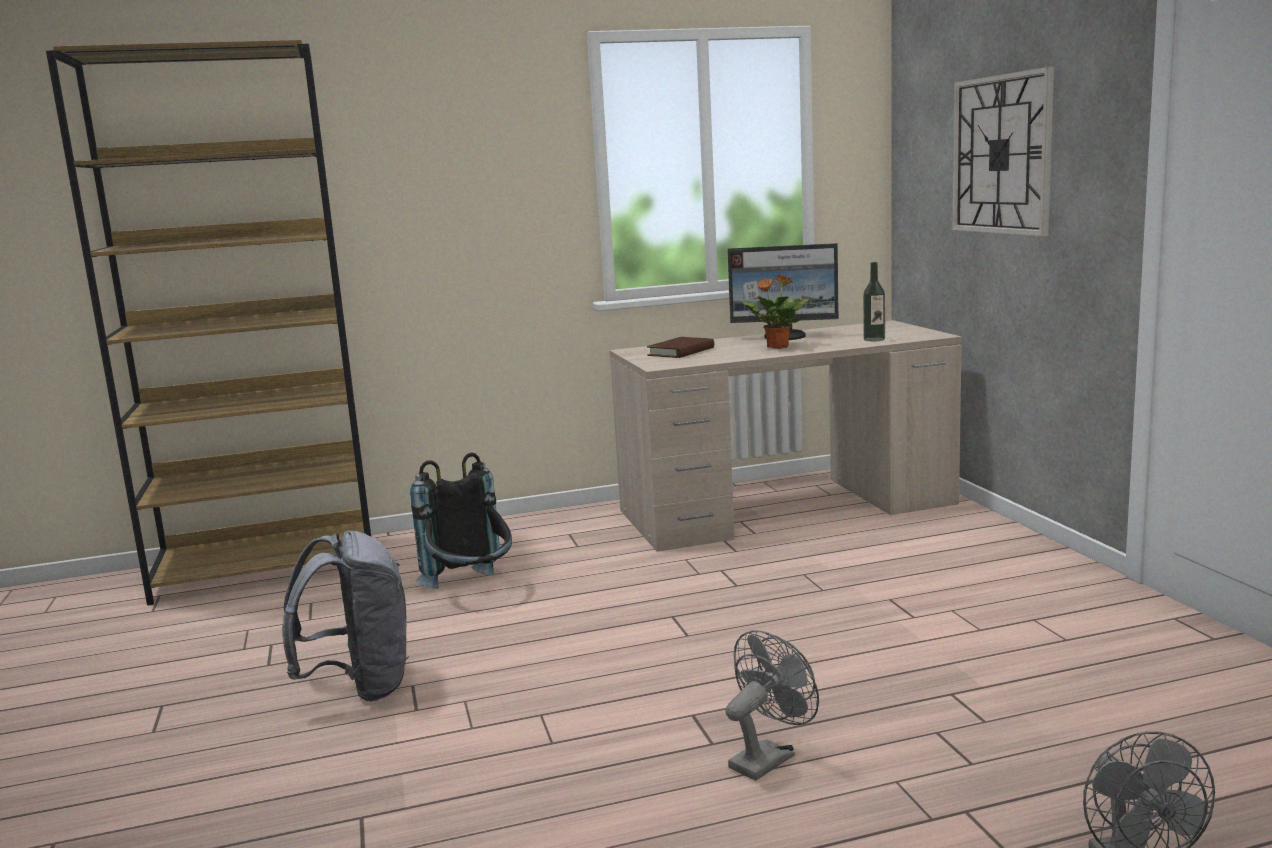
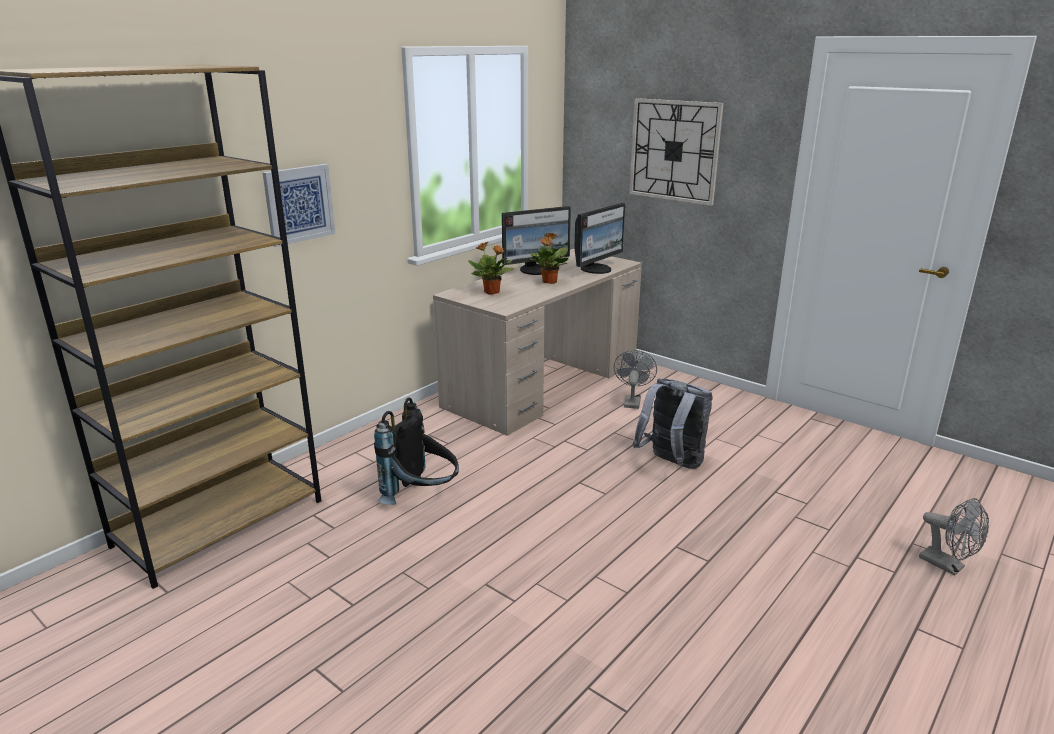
camera: 35 degrees left, 10 degrees up
(360, 687) = (451, 598): grey backpack -> grey backpack (671, 464)
(426, 216) = (299, 204): none -> picture
(681, 352) = (492, 292): brown book -> potted plant
(768, 758) = (744, 559): grey fan -> grey fan (632, 401)
(874, 339) = (597, 269): bottle -> monitor

